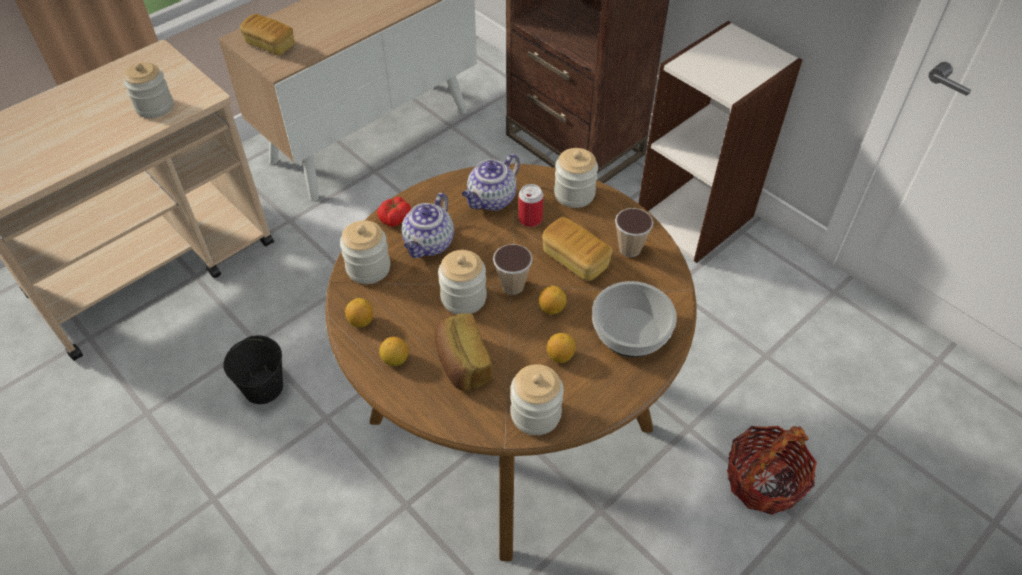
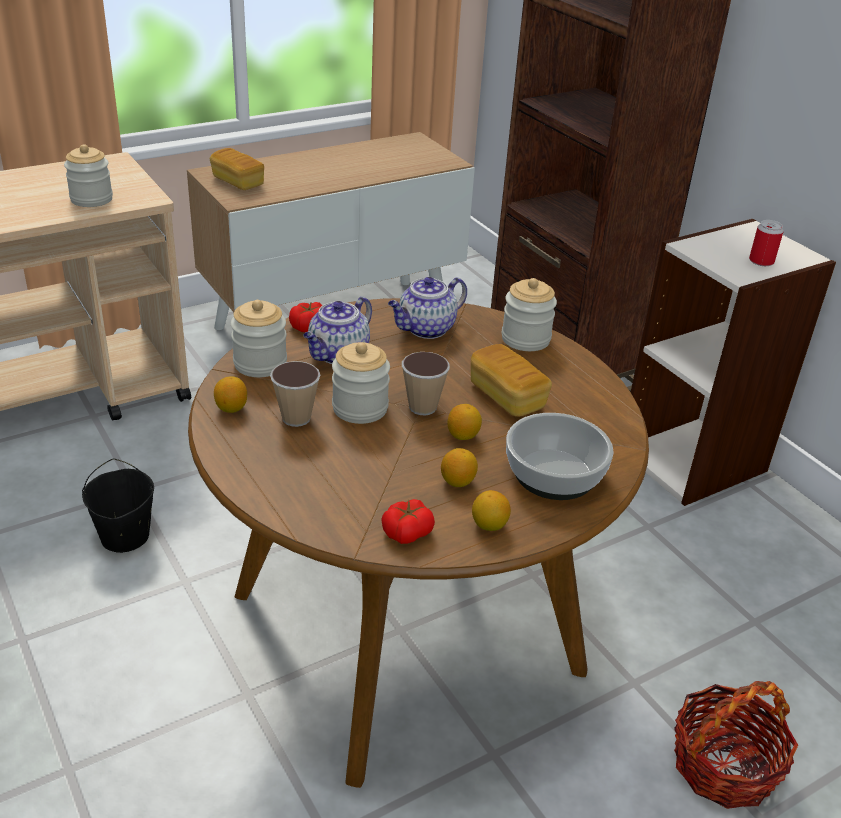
camera: 10 degrees right, 15 degrees down
(395, 360) = (256, 450): lemon -> lemon (489, 525)
(462, 364) = (334, 467): bread -> none
(530, 219) = (465, 352): can -> can (761, 261)
(535, 414) = (407, 532): jar -> tomato
(629, 249) = (577, 398): cup -> cup (296, 418)

